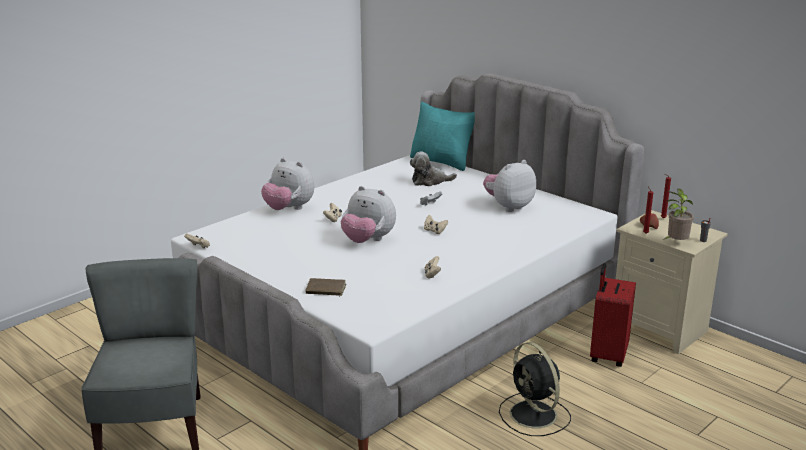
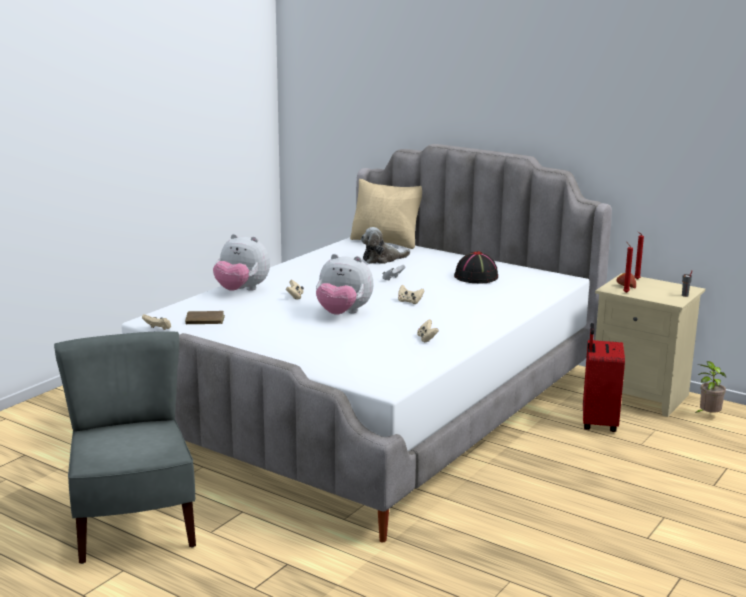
camera: 10 degrees left, 5 degrees down
(325, 290) = (320, 359): brown book -> brown book (205, 321)
(442, 162) = (386, 242): turquoise pillow -> beige pillow
(508, 207) = (476, 277): plush toy -> black hat
(534, 415) = (545, 482): black fan -> none
(675, 243) = (659, 299): potted plant -> potted plant (707, 416)

